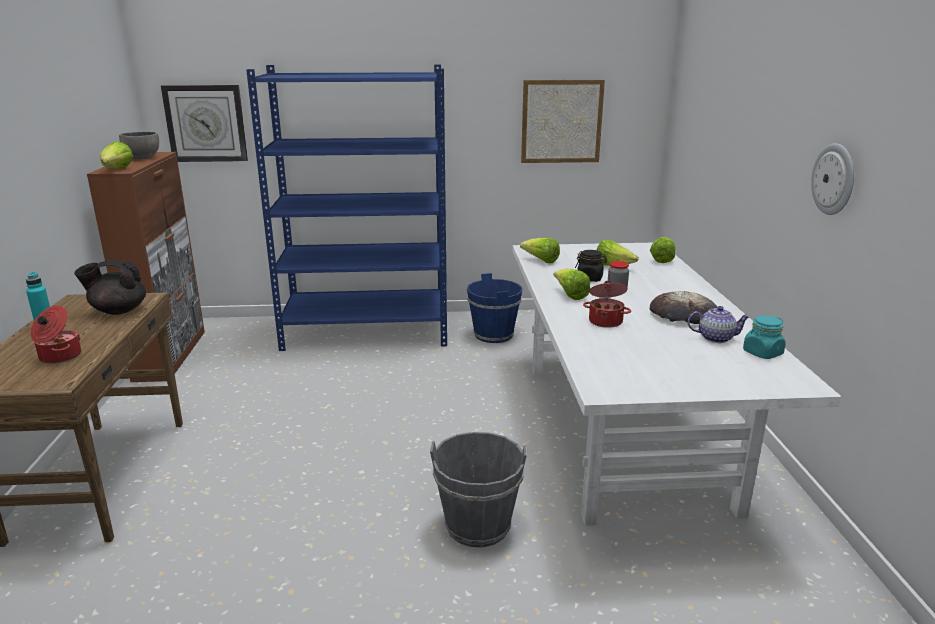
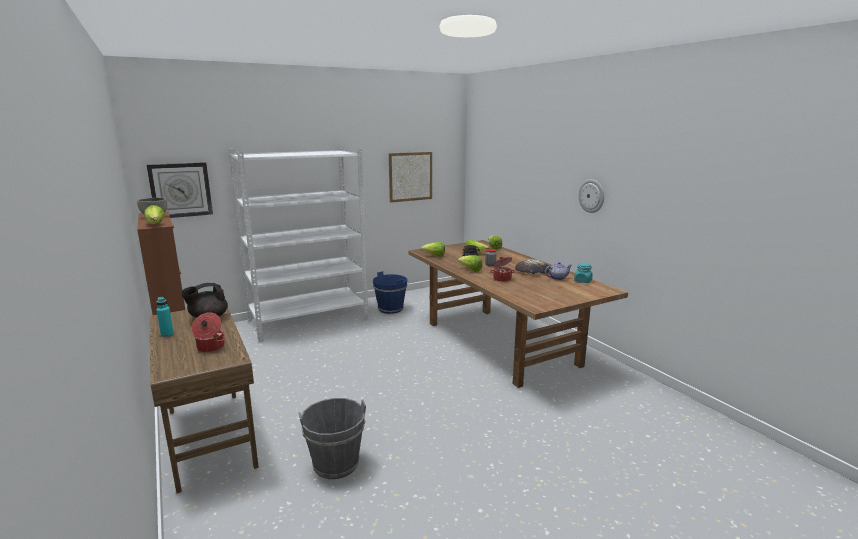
camera: 25 degrees left, 5 degrees down
(367, 331) = (308, 320): blue bookcase -> white bookcase
(478, 525) = (467, 401): grey bucket -> grey bucket (336, 464)
(621, 433) = (500, 343): white dining table -> brown dining table

